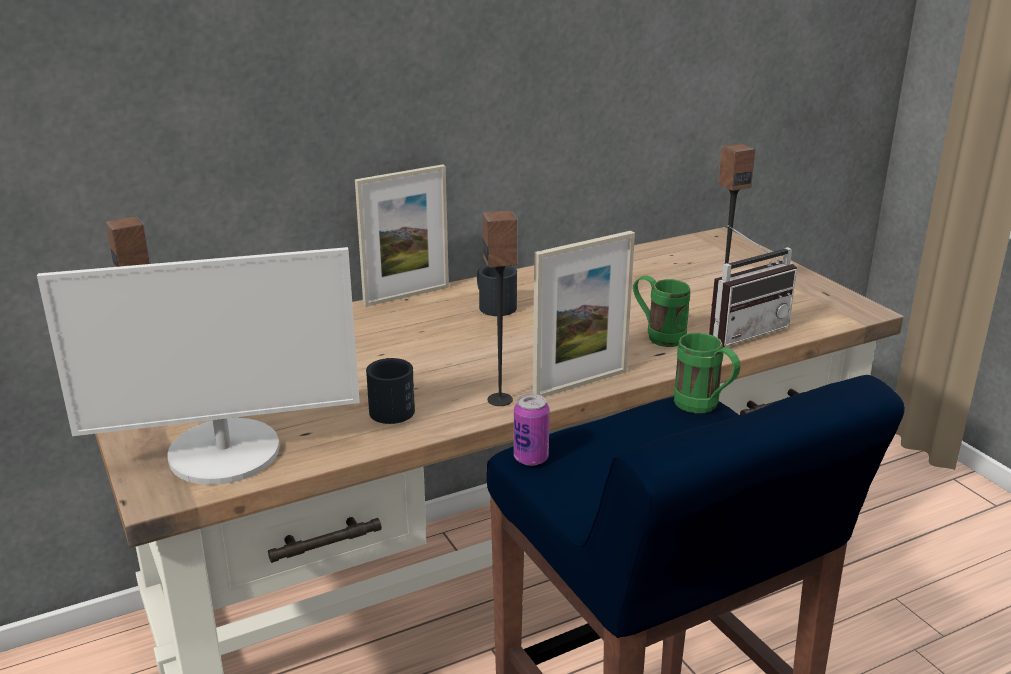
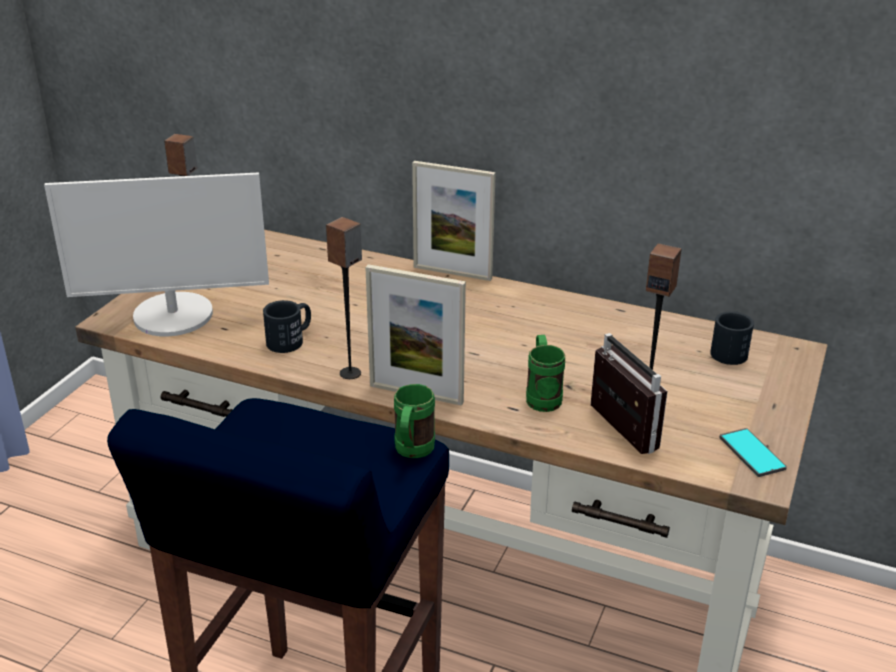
camera: 50 degrees right, 5 degrees up
(225, 453) = (173, 316): monitor -> monitor turned 45 degrees counterclockwise
(493, 305) = (488, 309): black mug -> black mug (729, 350)
(531, 458) = (254, 411): can -> none
(742, 331) = (613, 430): radio -> radio turned 135 degrees counterclockwise
(827, 300) = (751, 453): none -> phone

